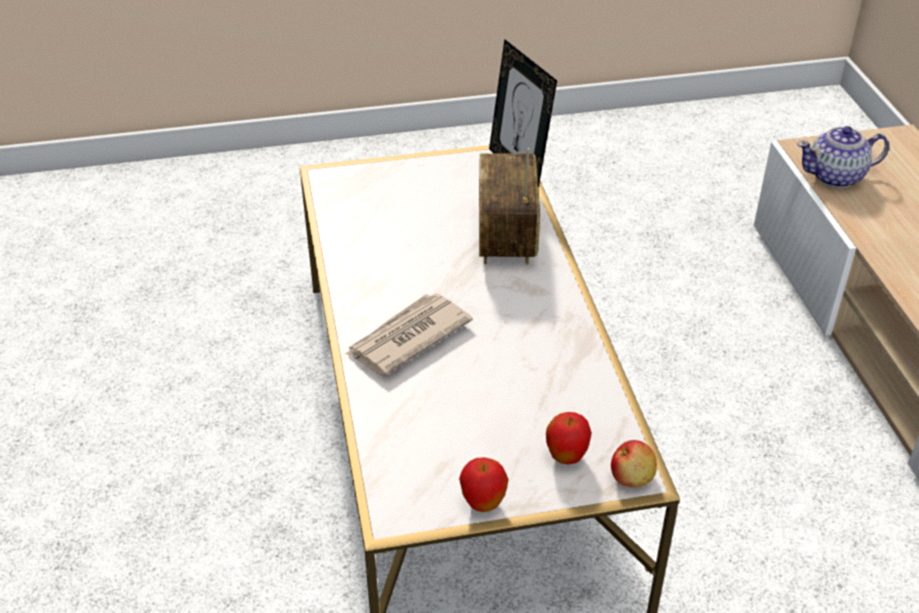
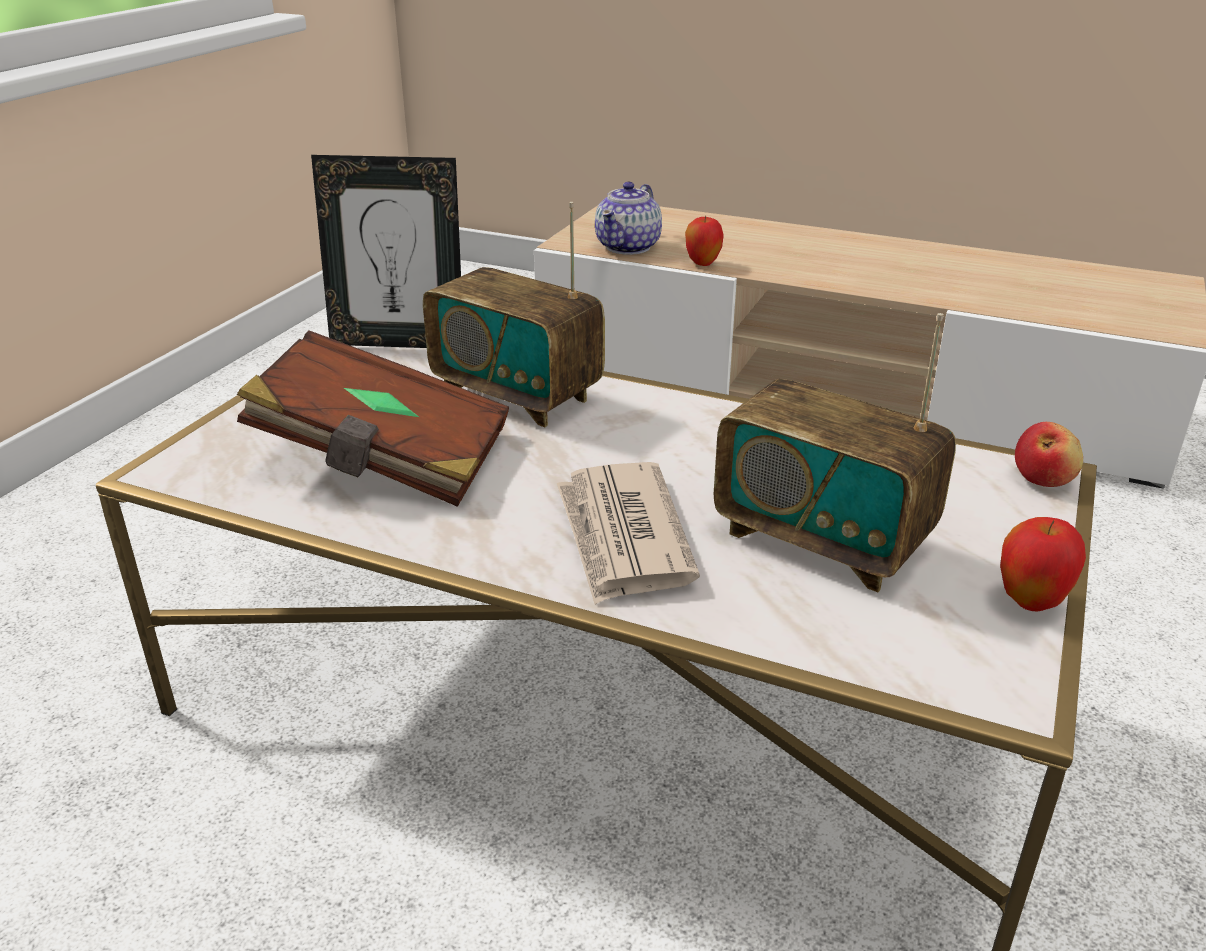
camera: 55 degrees left, 10 degrees down
(398, 231) = (384, 460): none -> brown book
(470, 407) = (822, 541): none -> radio
(566, 457) = (978, 507): apple -> apple (702, 264)

